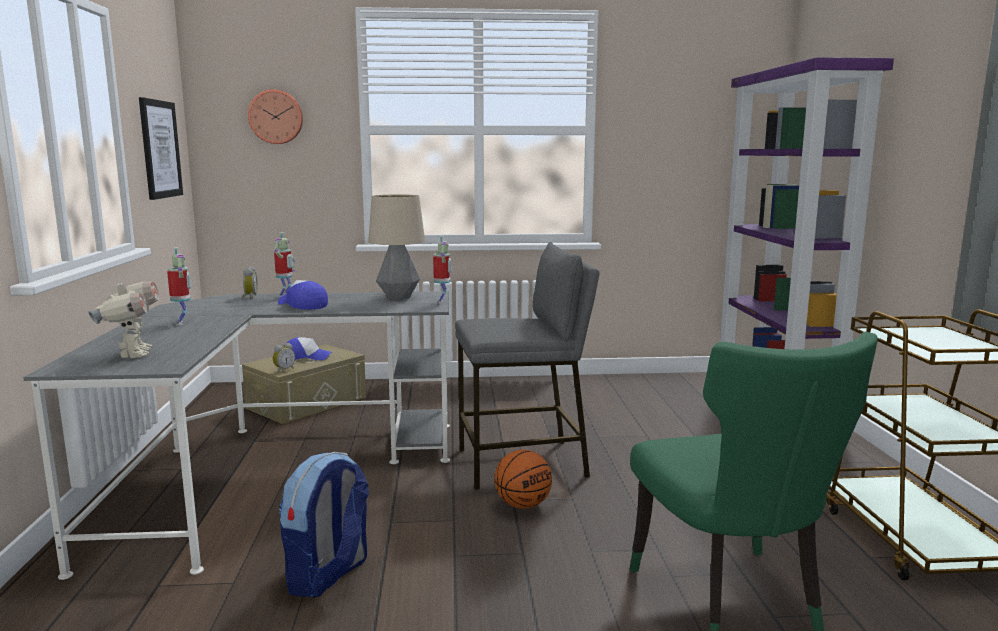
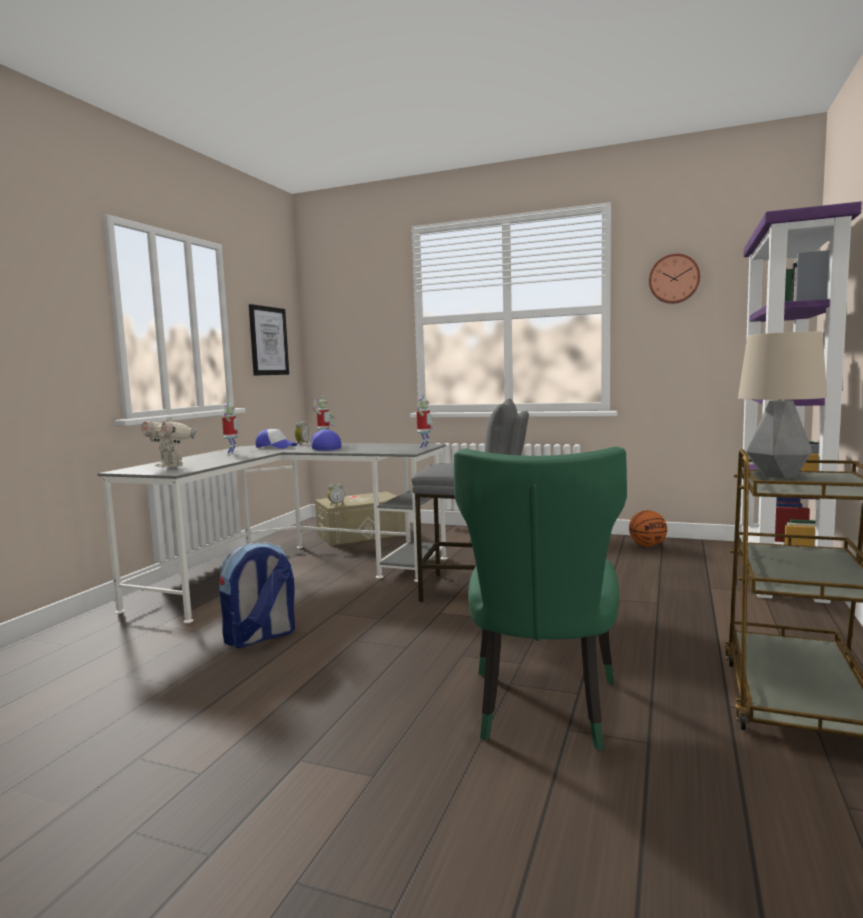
camera: 25 degrees right, 5 degrees down
(133, 354) = (171, 466): toy robot -> toy robot turned 120 degrees clockwise
(276, 117) = (357, 315): wall clock -> wall clock (674, 279)
(306, 357) = (362, 498): cap -> cap (276, 447)
(399, 297) = (400, 446): table lamp -> table lamp (778, 475)
(523, 505) = (443, 617): basketball -> basketball (647, 546)

